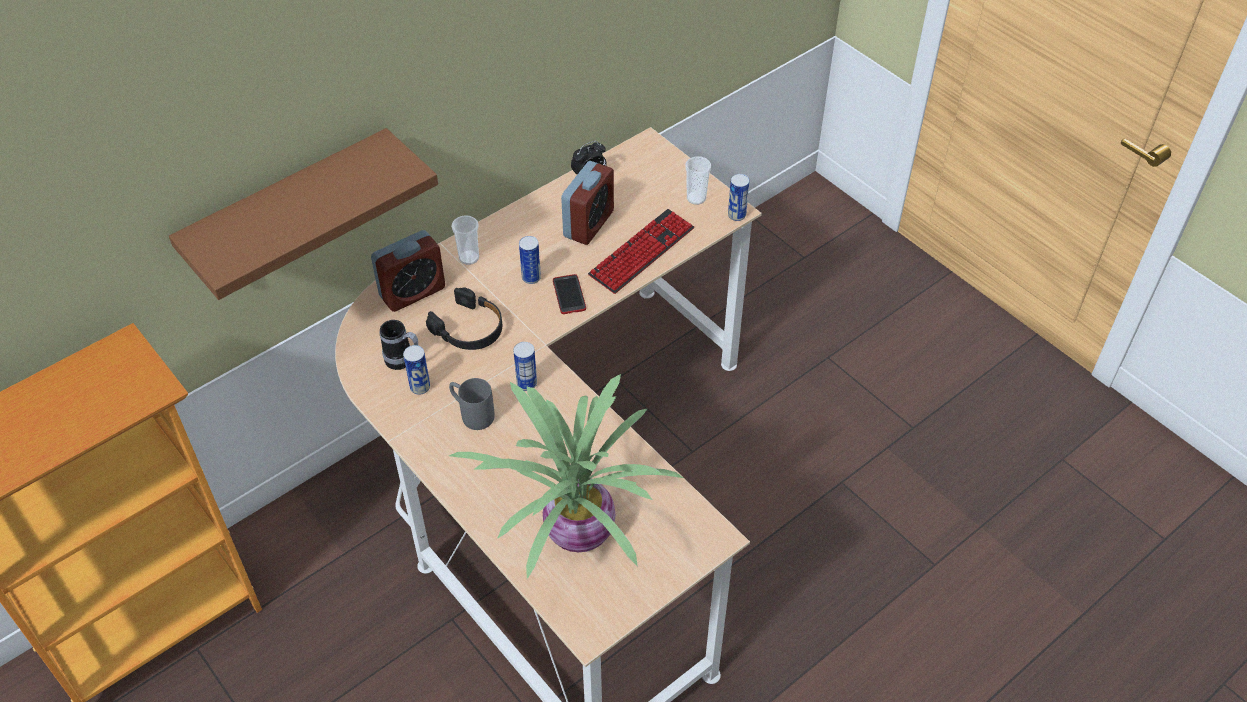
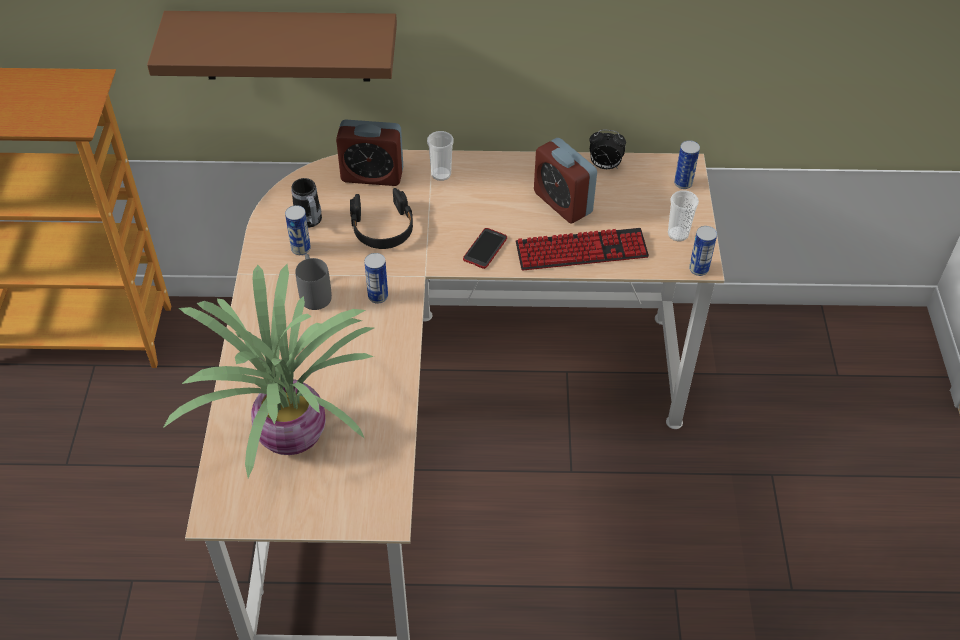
camera: 40 degrees right, 0 degrees up
(531, 277) = (471, 217): can -> can (683, 183)
(588, 224) = (562, 203): alarm clock -> alarm clock turned 75 degrees clockwise

